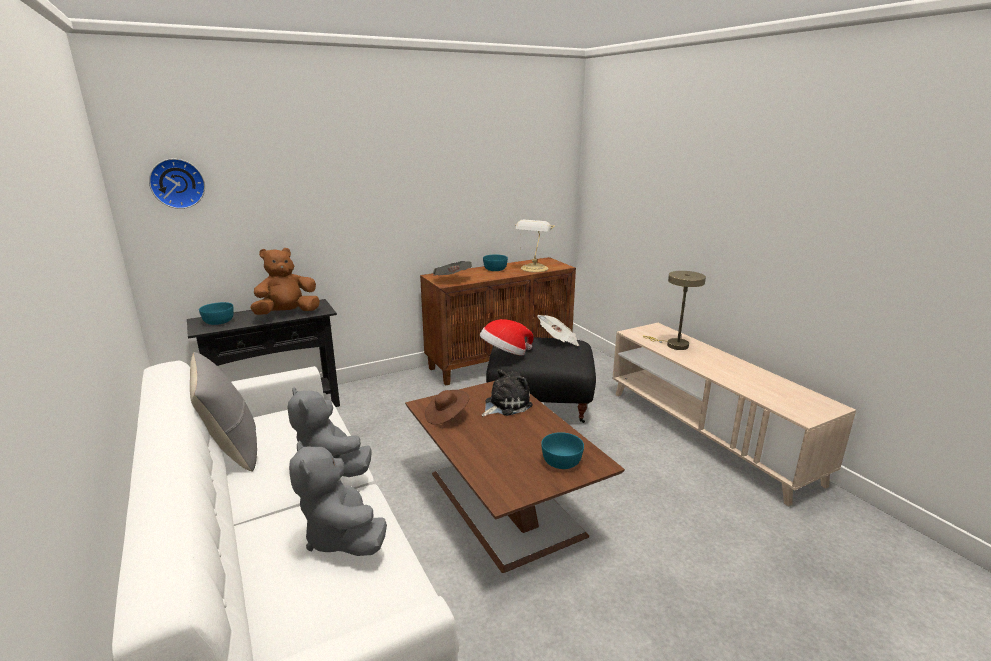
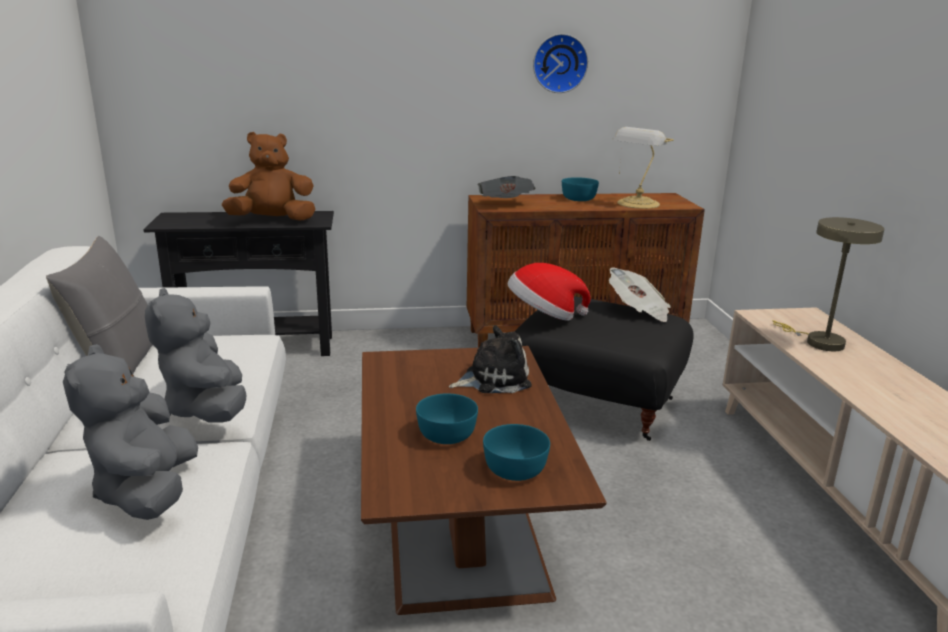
camera: 20 degrees right, 0 degrees up
(177, 183) = (162, 39): wall clock -> wall clock (559, 63)
(218, 321) = (189, 219): turquoise bowl -> turquoise bowl (446, 435)
(446, 416) = (400, 378): brown hat -> none

